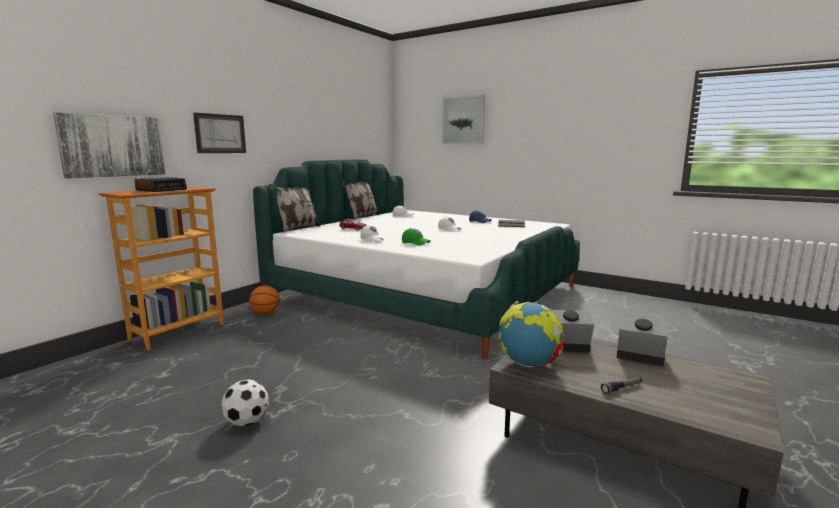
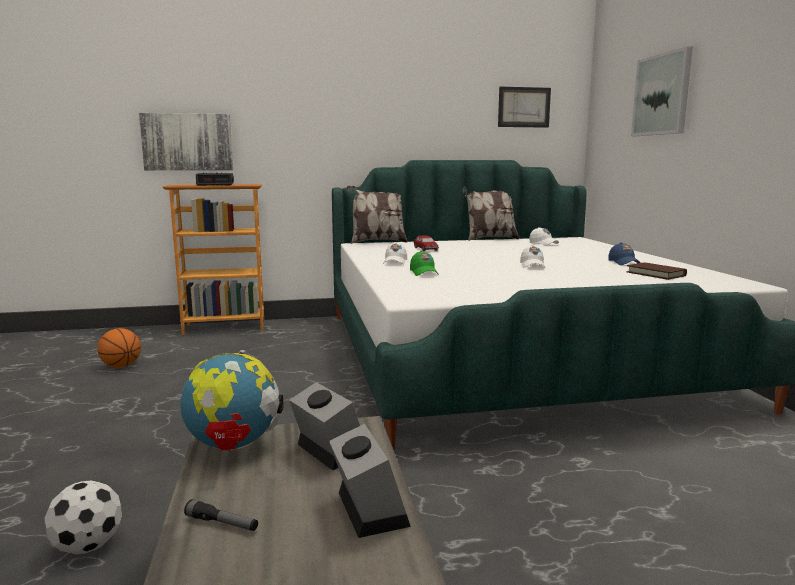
camera: 45 degrees right, 0 degrees up
(220, 133) = (299, 128): picture -> picture (524, 107)
(246, 422) = (107, 411): football -> football (87, 546)
(265, 313) = (310, 330): basketball -> basketball (121, 366)

